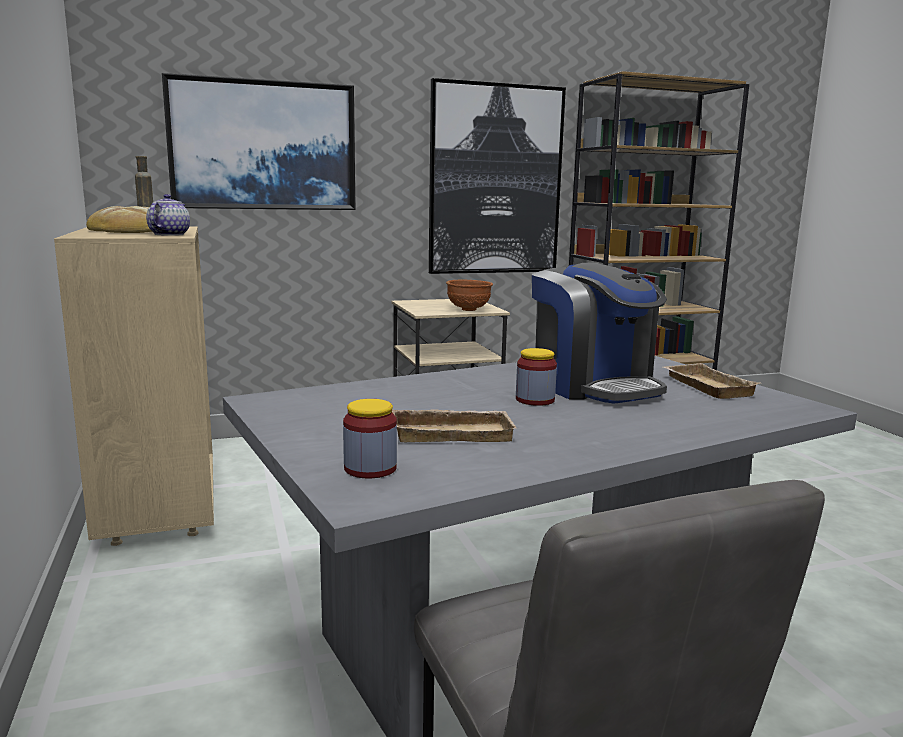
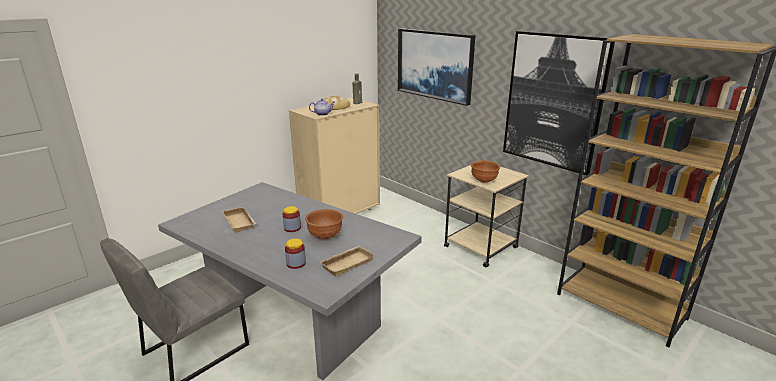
camera: 65 degrees right, 10 degrees up
(370, 468) = (201, 218): jar -> jar (296, 263)
(593, 386) = (326, 236): coffee machine -> brown bowl

